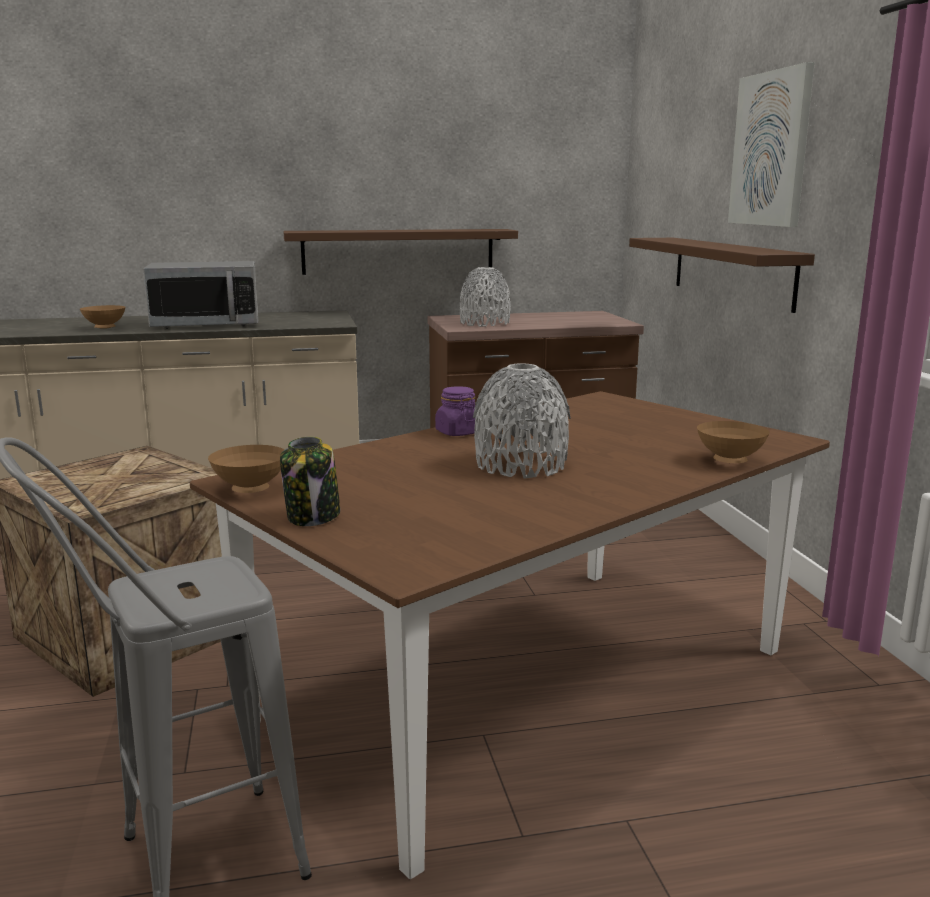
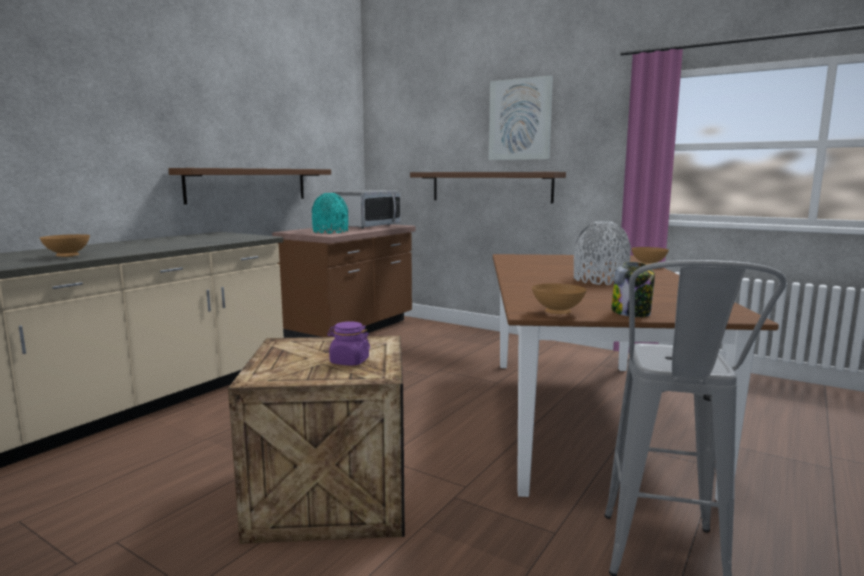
camera: 45 degrees left, 5 degrees down
(206, 324) = (157, 246): microwave -> microwave (367, 226)
(457, 432) = (520, 276): purple jar -> purple jar (349, 361)
(484, 323) = (330, 231): grey vase -> turquoise vase

